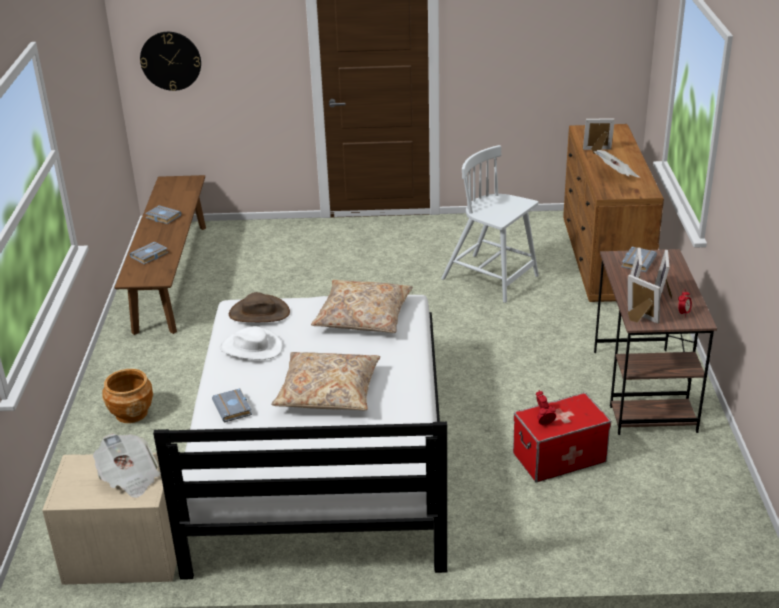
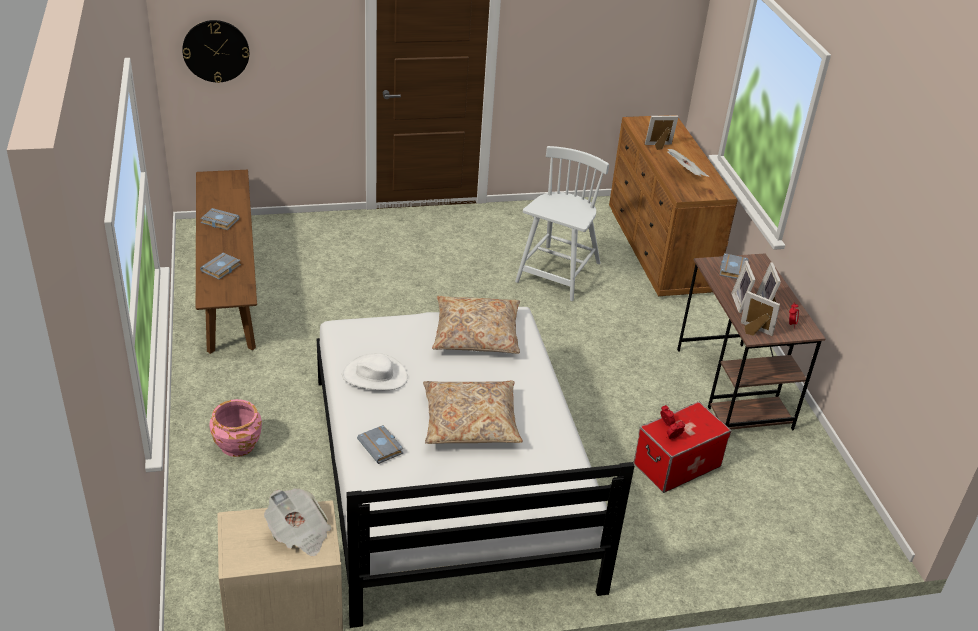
camera: 15 degrees left, 5 degrees up
(131, 413) = (237, 445): brown planter -> pink planter
(259, 313) = (369, 335): brown hat -> none
(491, 278) = (558, 274): white chair -> white chair turned 90 degrees clockwise

